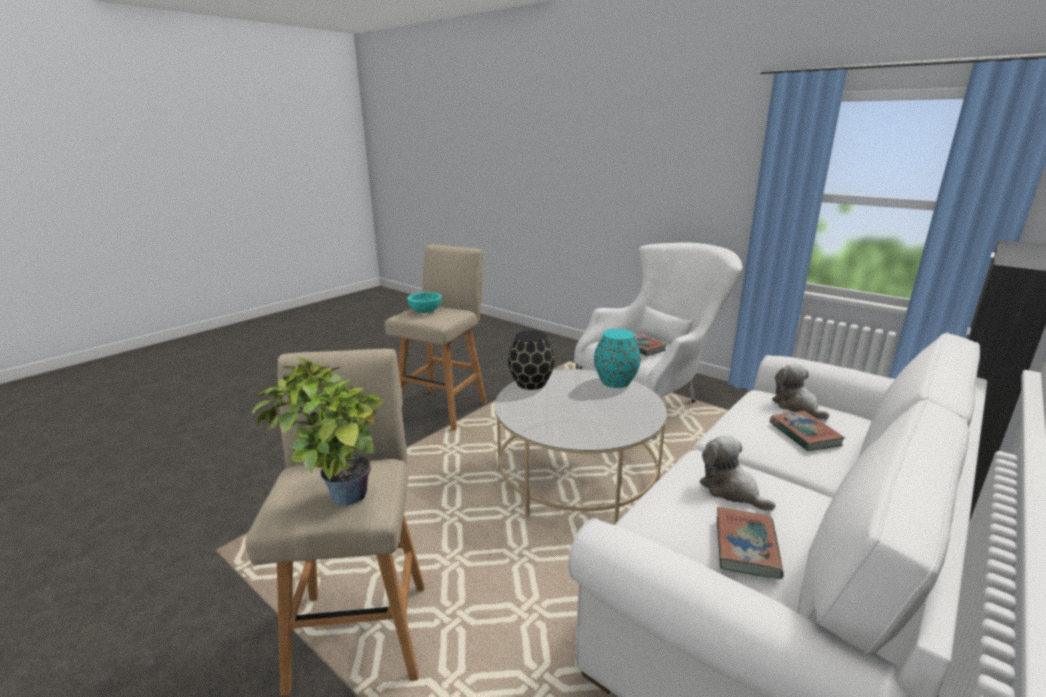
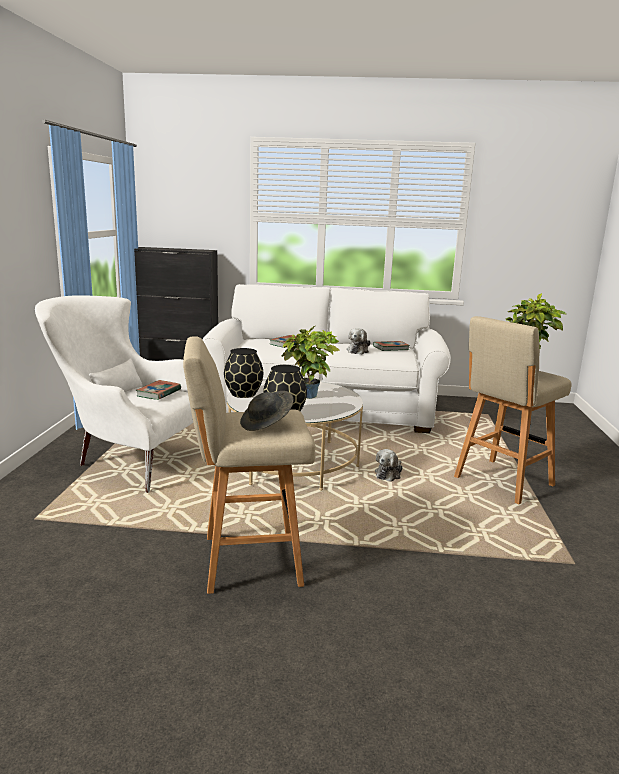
camera: 125 degrees left, 5 degrees down
(425, 311) = (266, 424): turquoise bowl -> grey hat
(573, 411) = (309, 397): none -> potted plant
(615, 381) = (243, 394): turquoise vase -> black vase
(796, 406) = (253, 345): plush toy -> plush toy (389, 474)

